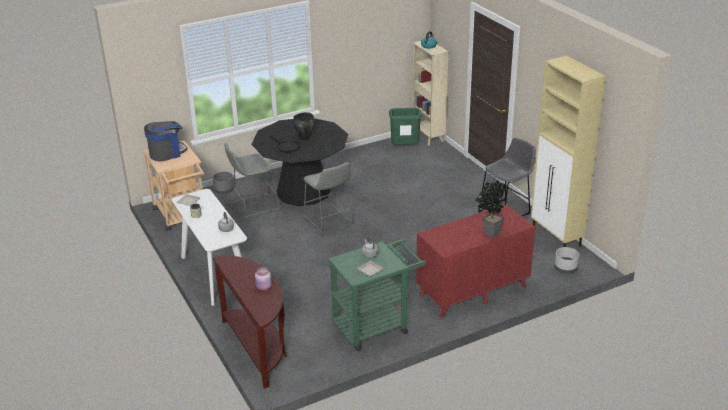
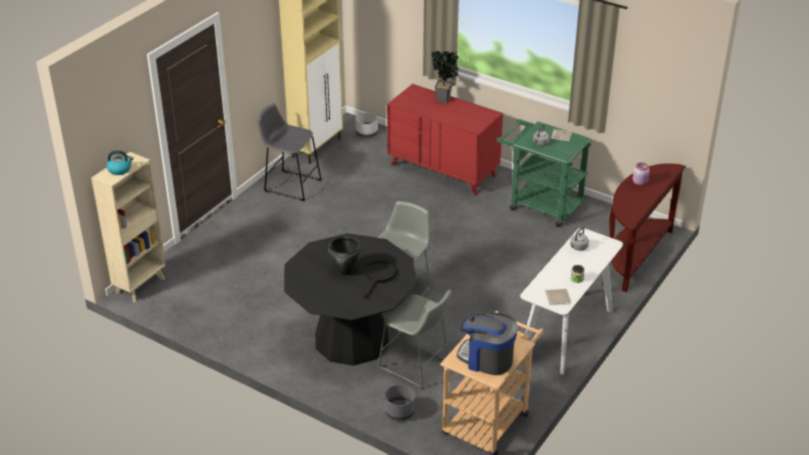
camera: 120 degrees left, 5 degrees up
(405, 148) = (182, 295): green trash can -> none

